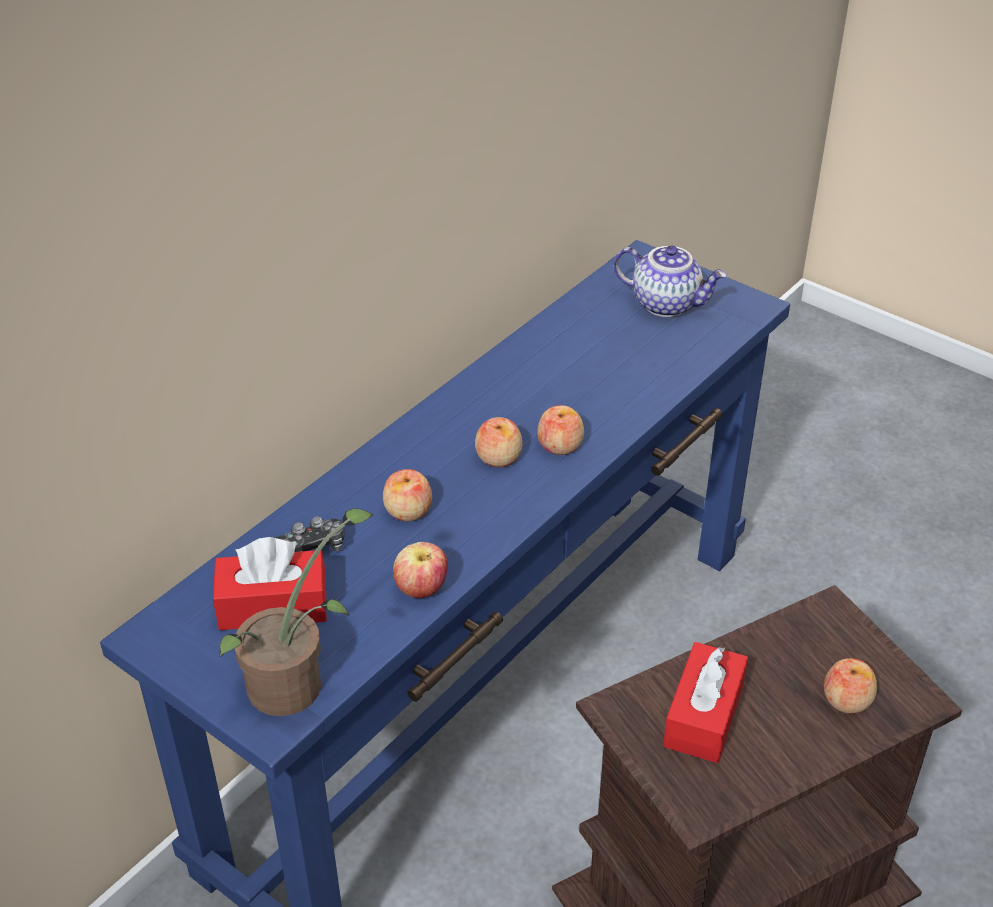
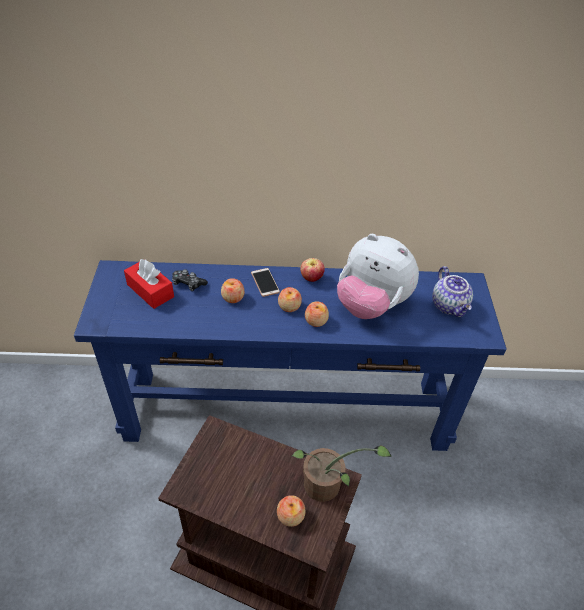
camera: 50 degrees right, 5 degrees up
(296, 683) = (117, 318): potted plant -> potted plant (327, 487)
(415, 456) = (265, 282): none -> phone
(421, 589) = (193, 325): apple -> apple (311, 278)
(587, 373) = (371, 305): none -> plush toy
(703, 716) = (236, 464): red tissue box -> none

